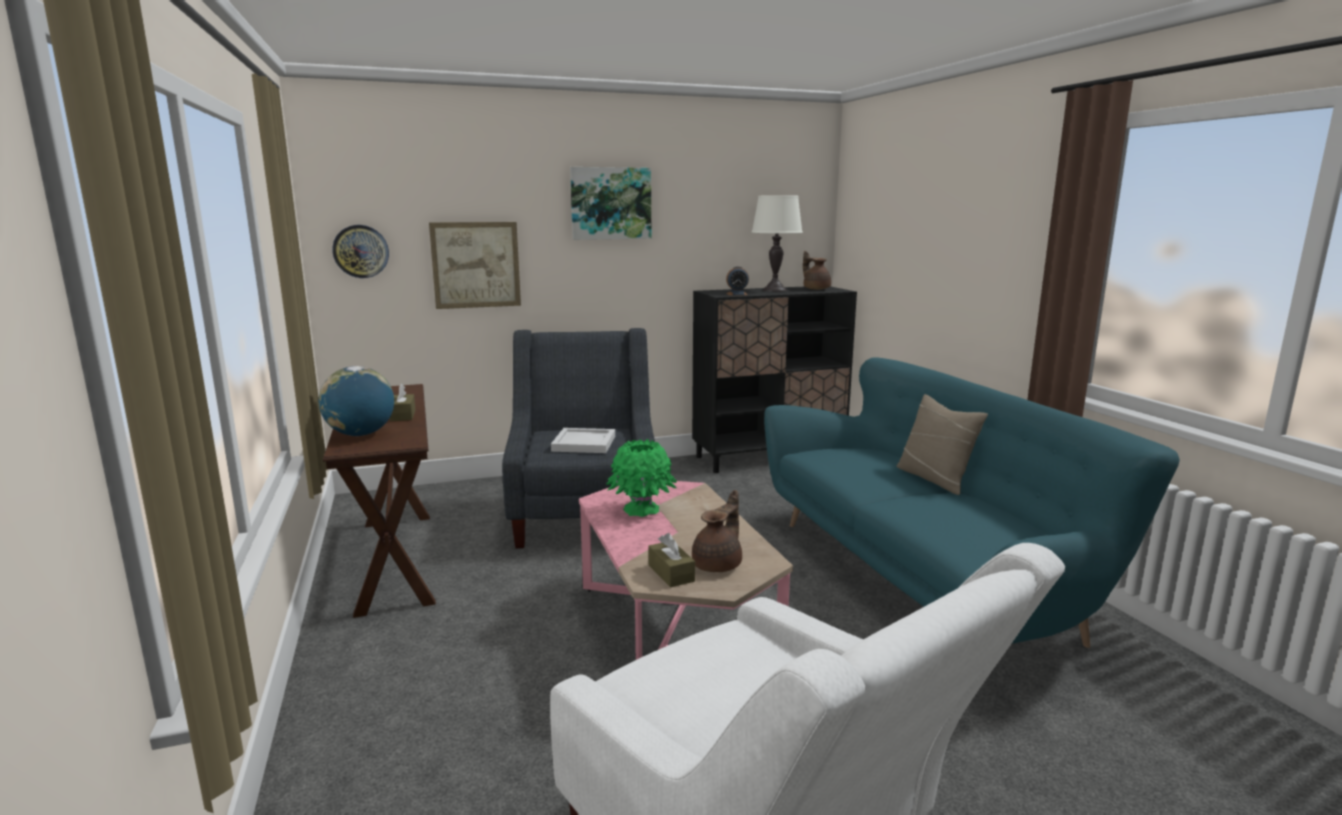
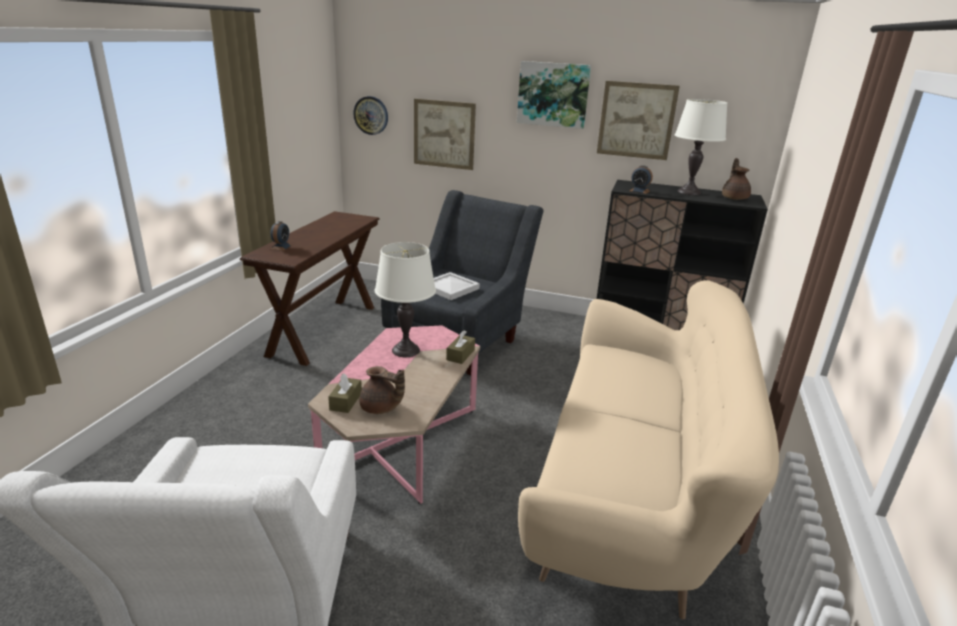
camera: 35 degrees right, 10 degrees up
(360, 434) = (281, 247): globe -> alarm clock
(403, 415) = (324, 239): brown tissue box -> brown tissue box (460, 355)
(641, 509) = (406, 350): green vase -> white table lamp
(703, 224) = (636, 120): none -> picture
(719, 564) = (381, 408): brown teapot -> brown teapot turned 45 degrees clockwise
(924, 575) = (632, 489): turquoise sofa -> beige sofa
(934, 479) = (671, 411): beige pillow -> none

